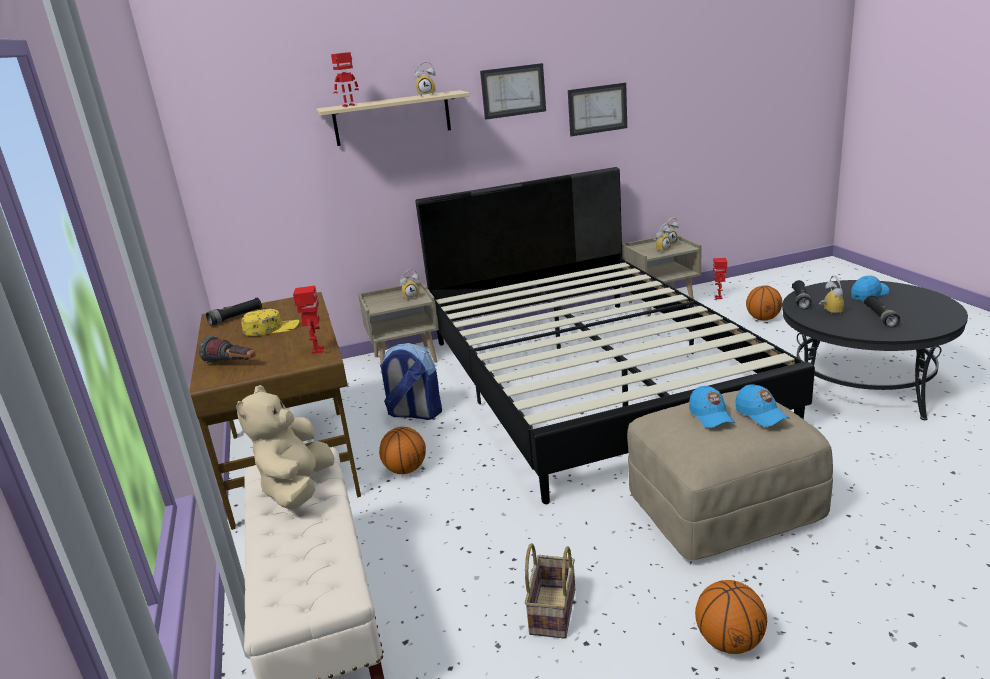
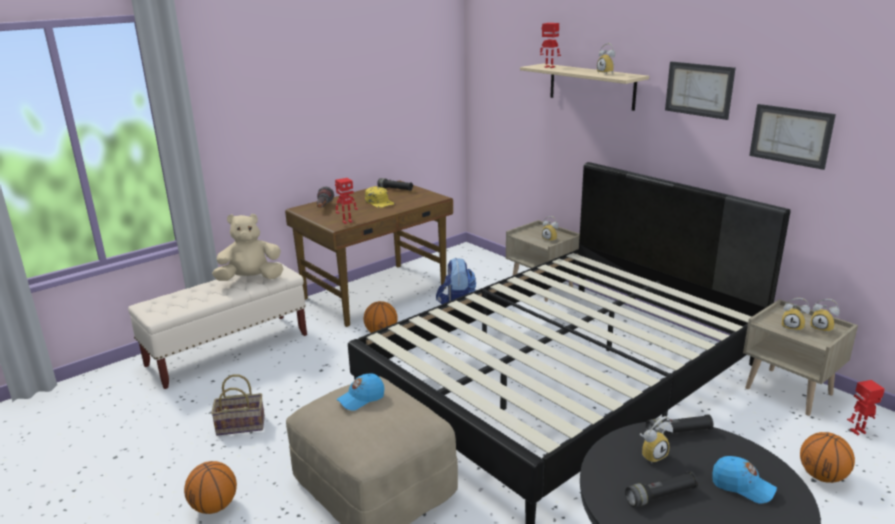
camera: 65 degrees right, 0 degrees up
(761, 414) = (370, 423): blue cap -> none

